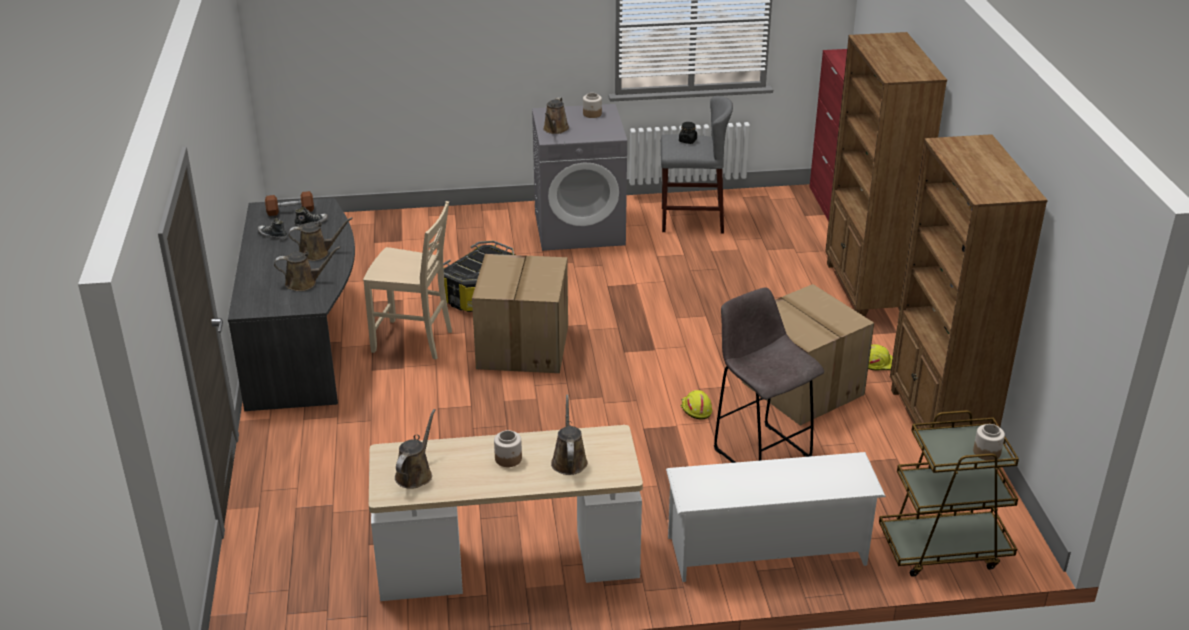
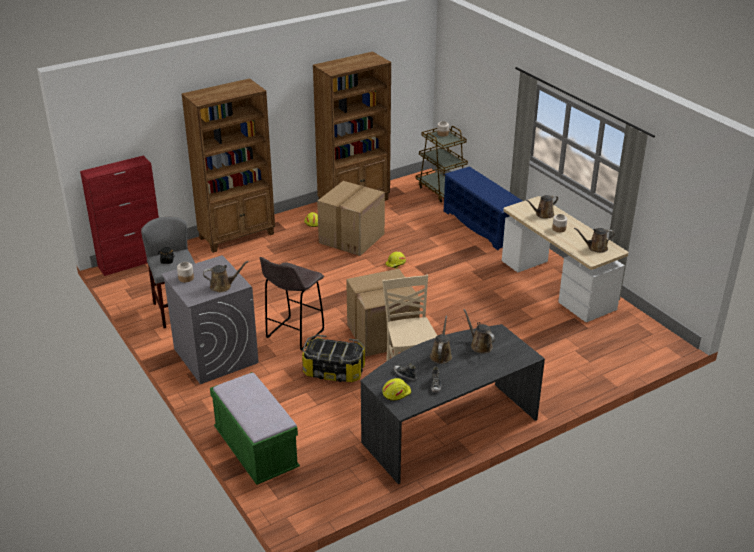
camera: 115 degrees left, 0 degrees up
(290, 211) = (396, 392): brown dumbbell -> yellow hard hat
(317, 253) = (441, 355): brown watering can -> brown watering can turned 45 degrees clockwise
(397, 223) = (256, 450): none -> green bench
(760, 451) = (414, 240): grey stool -> grey stool (294, 334)
(767, 551) = (482, 226): white shoe rack -> blue shoe rack

